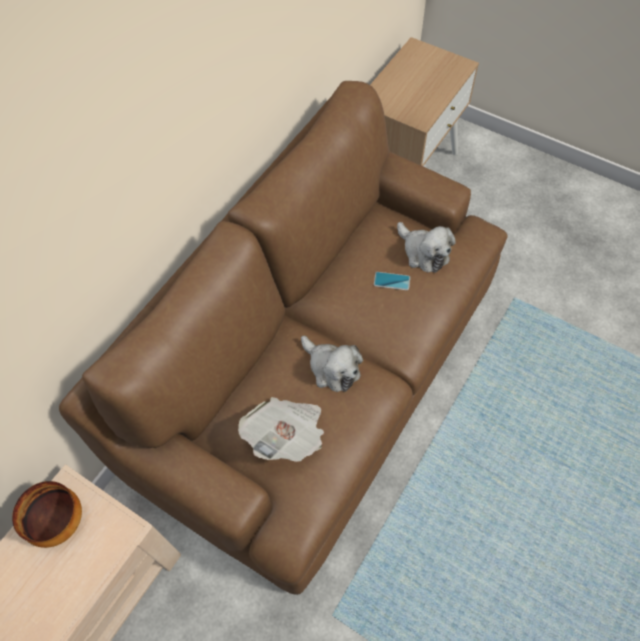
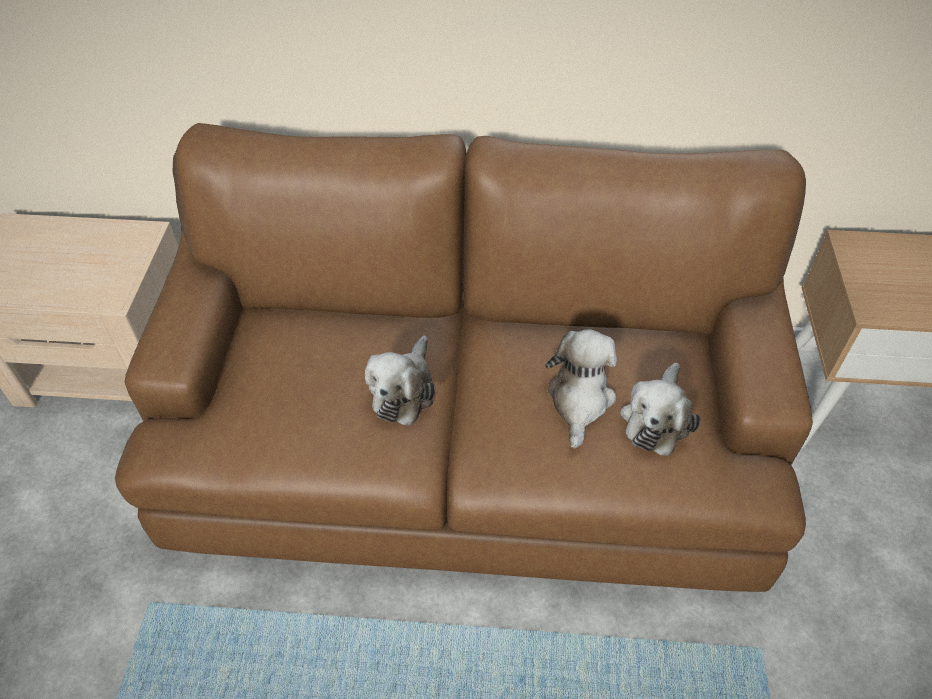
camera: 60 degrees right, 10 degrees down
(58, 521) = (105, 244): bowl -> none
(287, 435) = (284, 383): newspaper -> none
(391, 281) = (579, 400): phone -> plush toy

